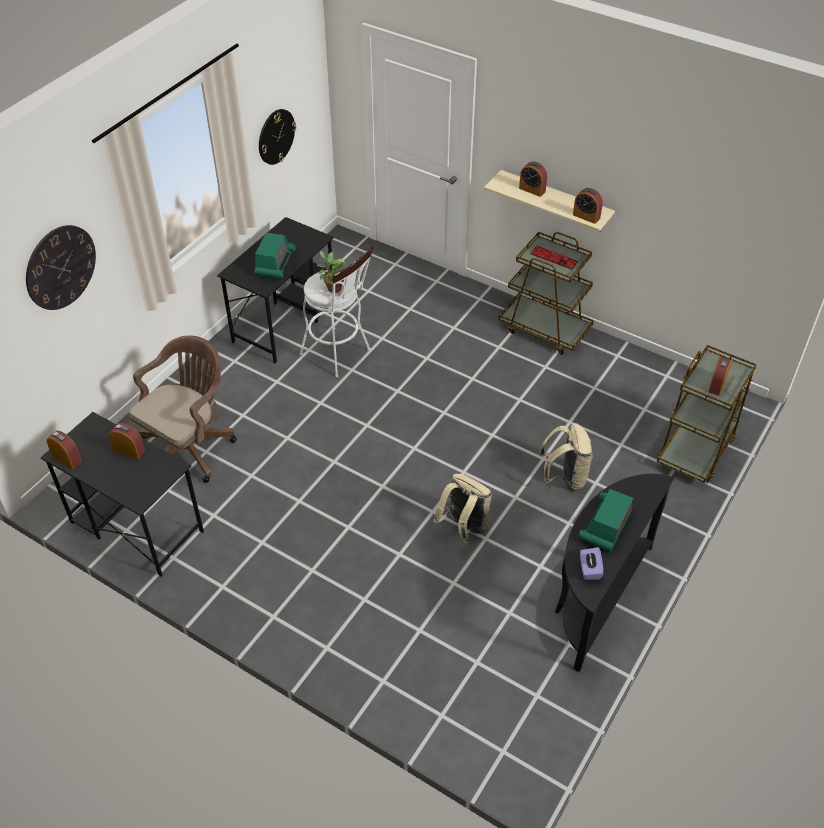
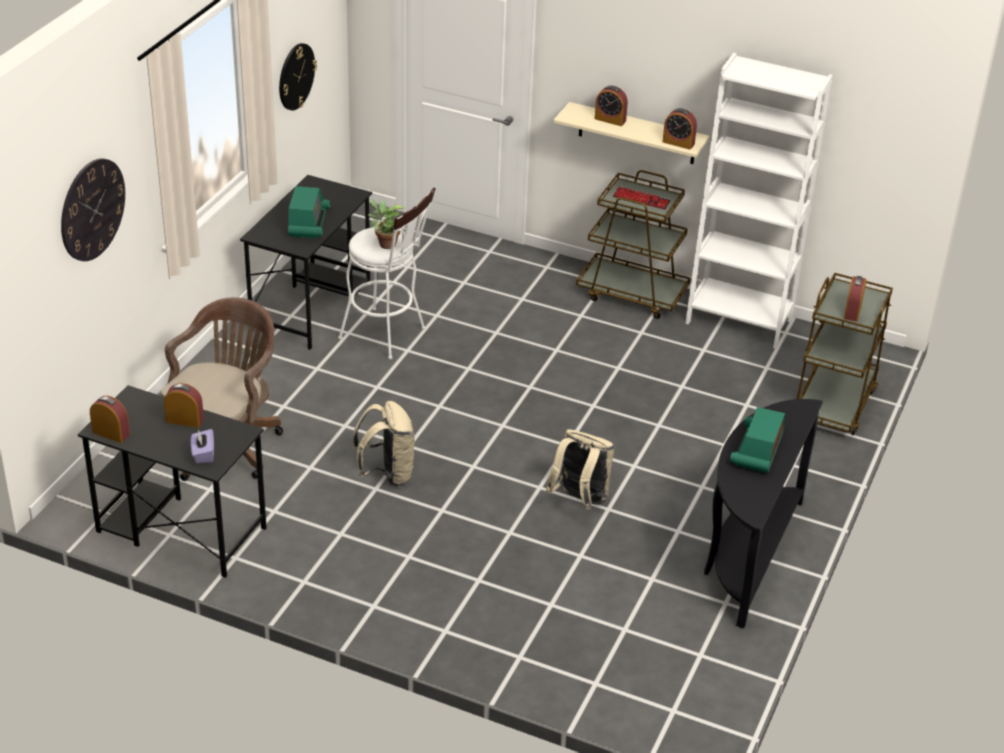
camera: 10 degrees left, 10 degrees down
(565, 477) = (688, 442): beige backpack -> beige backpack (387, 474)
(589, 569) = (748, 491): purple tissue box -> purple tissue box (203, 454)
(629, 362) = (739, 321): none -> white bookcase

